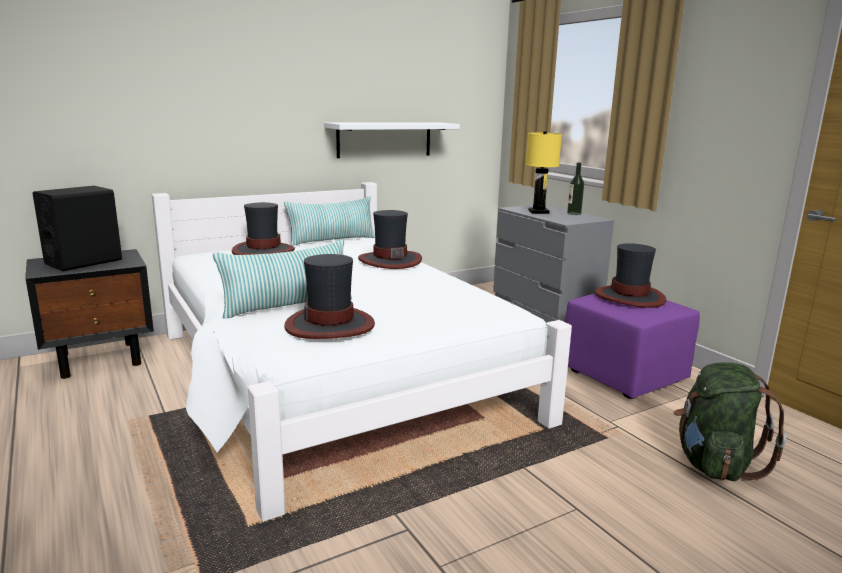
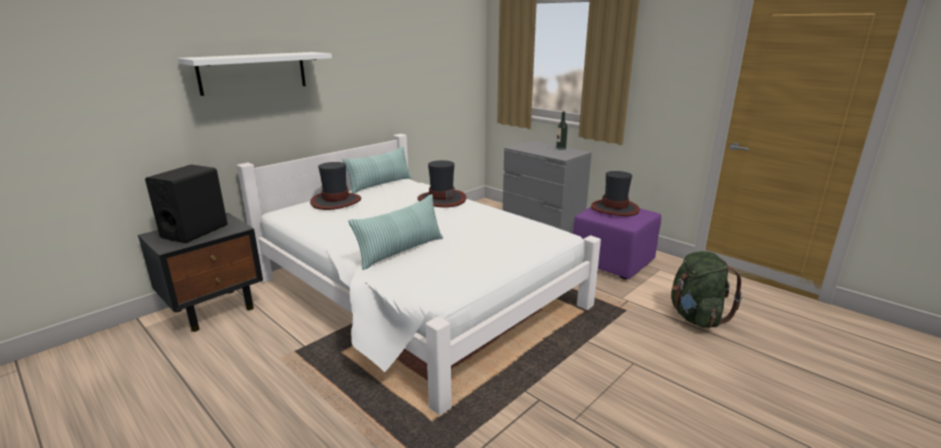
camera: 15 degrees left, 5 degrees up
(330, 325) = (448, 264): hat -> none
(384, 139) = (406, 98): white shelf -> white shelf (253, 72)
(538, 212) = (535, 149): yellow table lamp -> none

